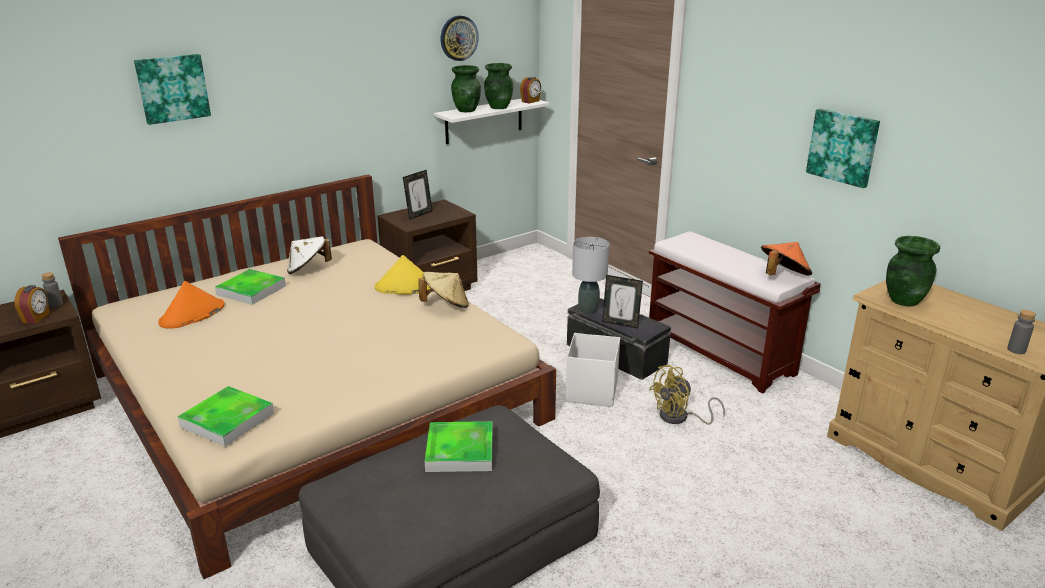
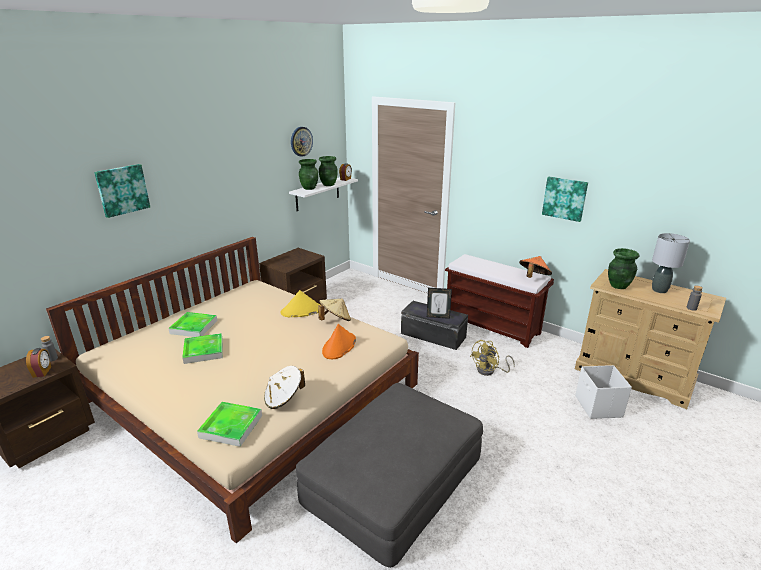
camera: 15 degrees left, 0 degrees up
(192, 315) = (159, 351): orange hat -> orange hat (339, 346)
(308, 269) = (226, 306): white hat -> white hat (284, 398)
(419, 215) = (287, 260): picture frame -> none
(460, 451) = (394, 419): tray -> tray (203, 351)
(588, 310) = (414, 310): grey table lamp -> grey table lamp (659, 290)
(591, 392) = (430, 362): white storage box -> white storage box (598, 407)

